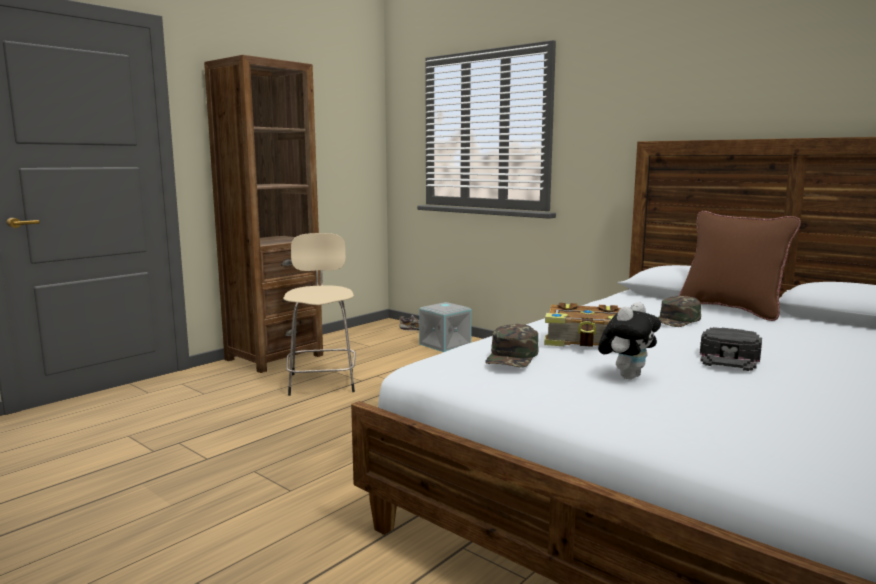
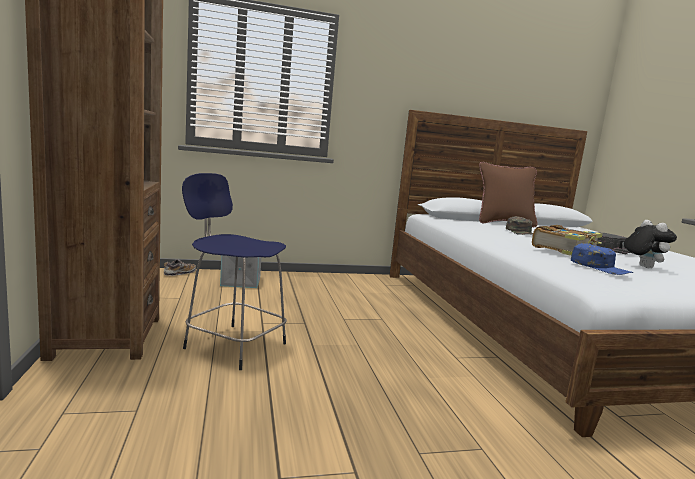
camera: 55 degrees left, 0 degrees up
(322, 382) = (233, 345): beige stool -> blue stool
(512, 356) = (600, 267): green cap -> blue cap

